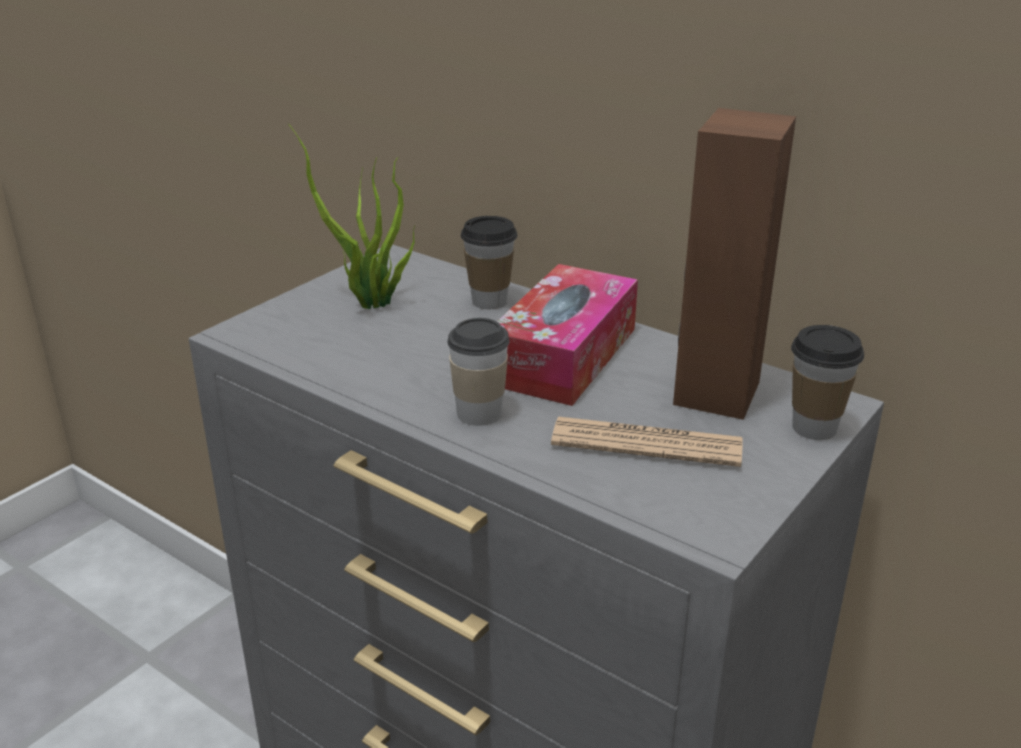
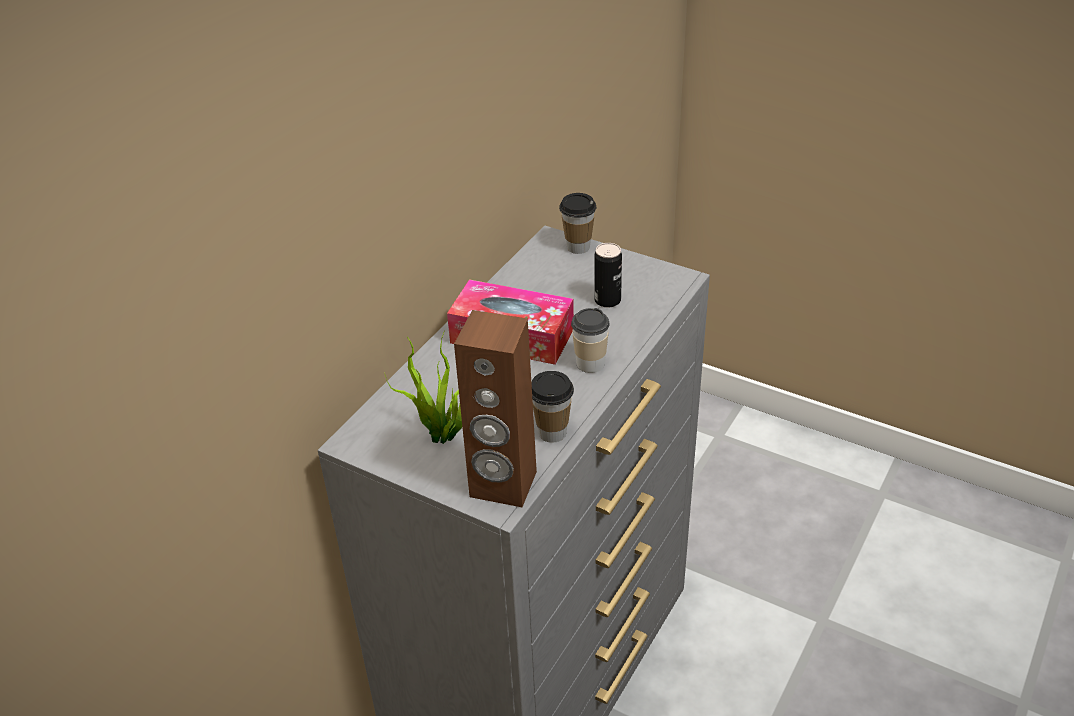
camera: 95 degrees left, 10 degrees up
(489, 301) = (433, 376): cup -> cup (552, 432)
(646, 444) = (607, 300): newspaper -> can
(715, 393) = (548, 278): brown speaker -> brown speaker (503, 485)

